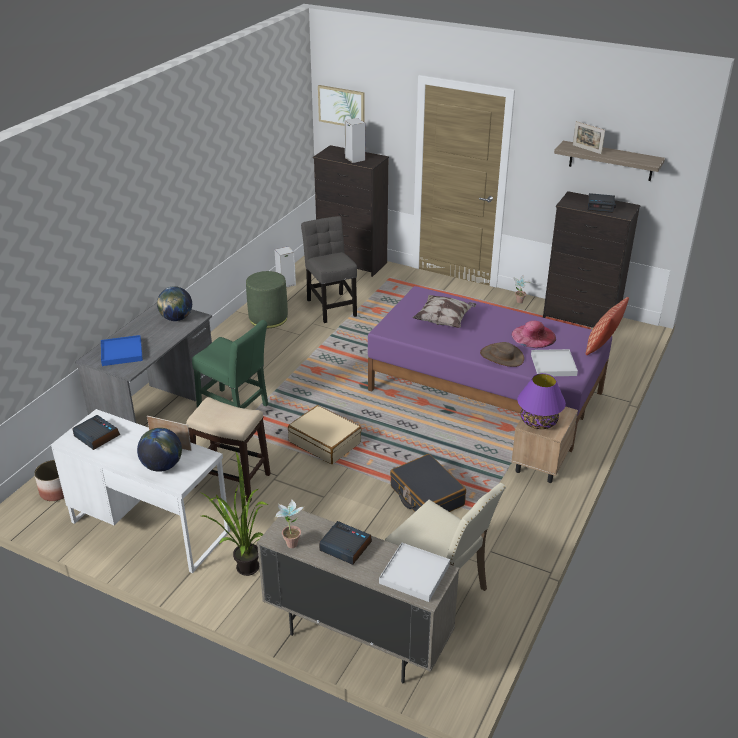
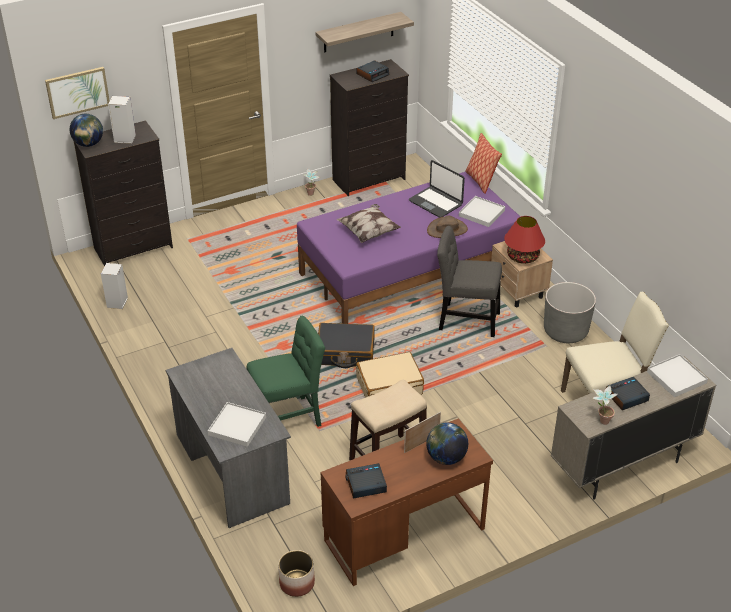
camera: 55 degrees left, 5 degrees up
(122, 352) = (237, 426): blue tray -> white tray
(150, 526) = (404, 534): white desk -> brown desk
(176, 318) = (214, 371): globe -> globe (88, 144)
(242, 570) = (504, 498): potted plant -> none
(268, 318) = (164, 339): green ottoman -> none
(331, 306) = (191, 293): grey chair -> grey chair (465, 320)
(426, 496) = (504, 363): black suitcase -> black suitcase (345, 352)
(518, 518) = (565, 331): none -> grey planter
(533, 336) = (436, 202): pink hat -> laptop
(539, 422) = (523, 257): purple table lamp -> red table lamp
(586, 149) = (346, 31): picture frame -> none

